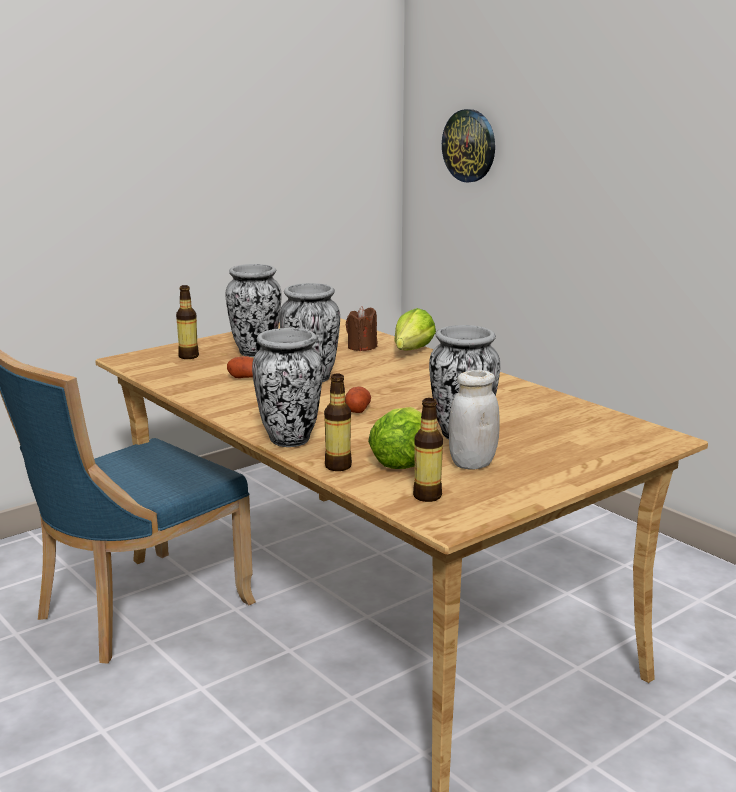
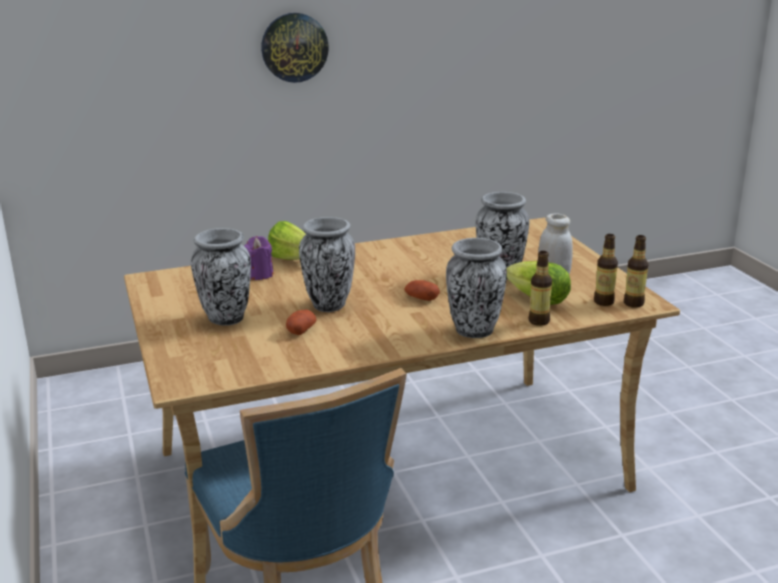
camera: 70 degrees left, 5 degrees up
(188, 356) = (204, 351): bottle -> bottle (633, 303)
(362, 347) = (259, 274): brown candle -> purple candle
(469, 145) = (92, 74): wall clock -> wall clock (294, 47)

